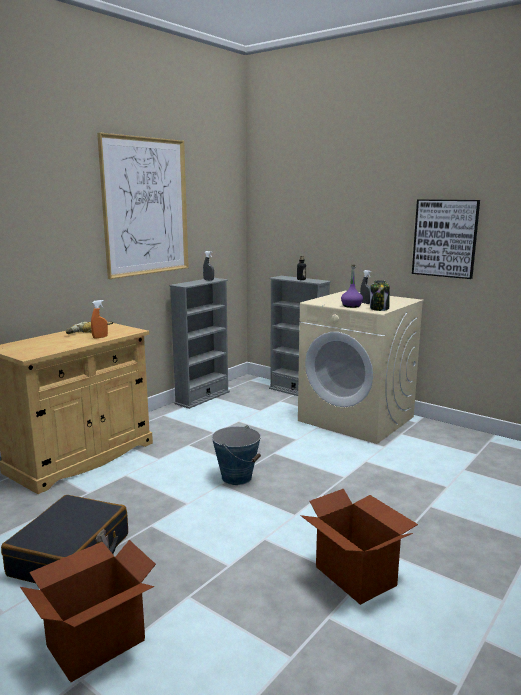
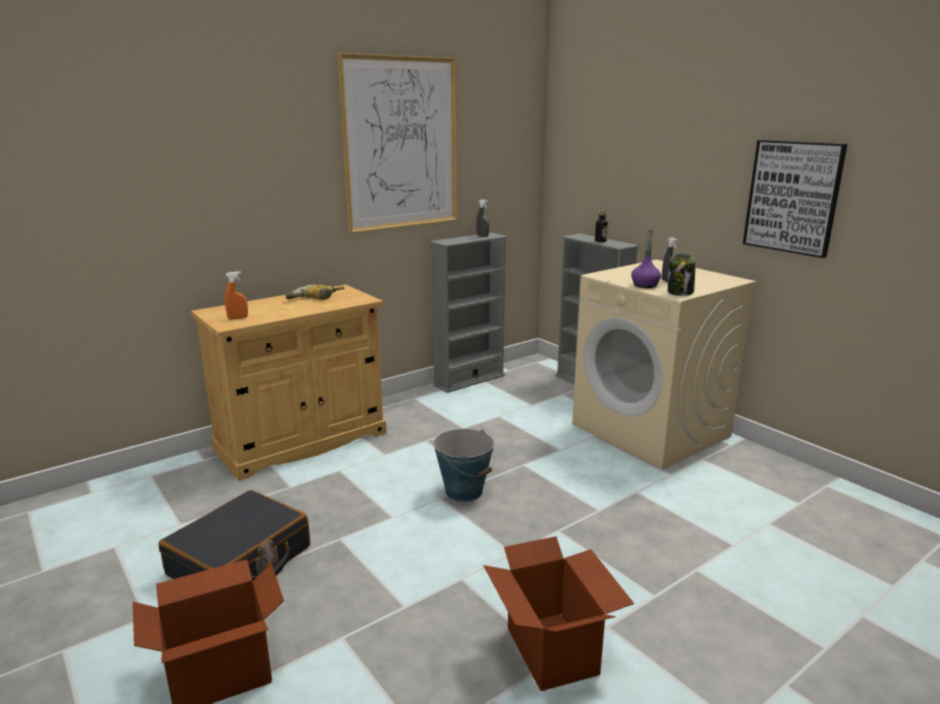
camera: 15 degrees right, 5 degrees up
(100, 337) = (321, 306): orange spray bottle -> orange spray bottle (238, 318)

